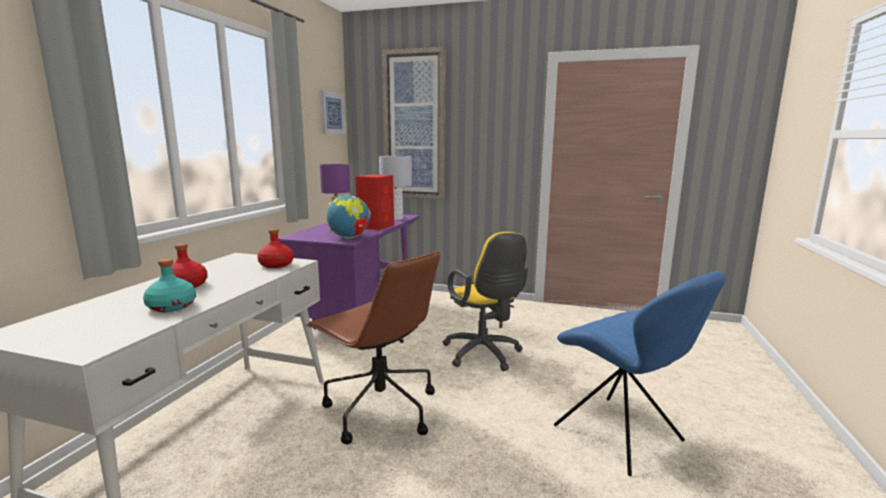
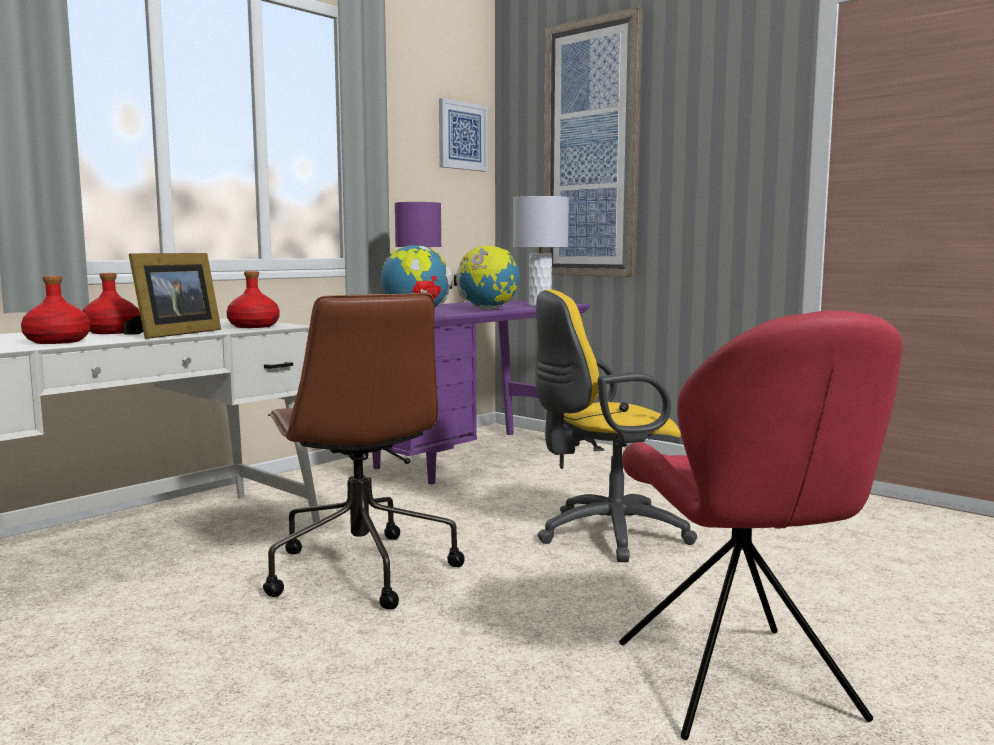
camera: 25 degrees right, 5 degrees down
(172, 306) = (58, 341): turquoise bottle -> red bottle
(240, 283) = (172, 334): none -> picture frame
(376, 226) = (487, 309): red speaker -> globe
(484, 355) = (605, 535): yellow office chair -> yellow office chair turned 75 degrees clockwise
(621, 436) = (738, 685): blue chair -> red chair

